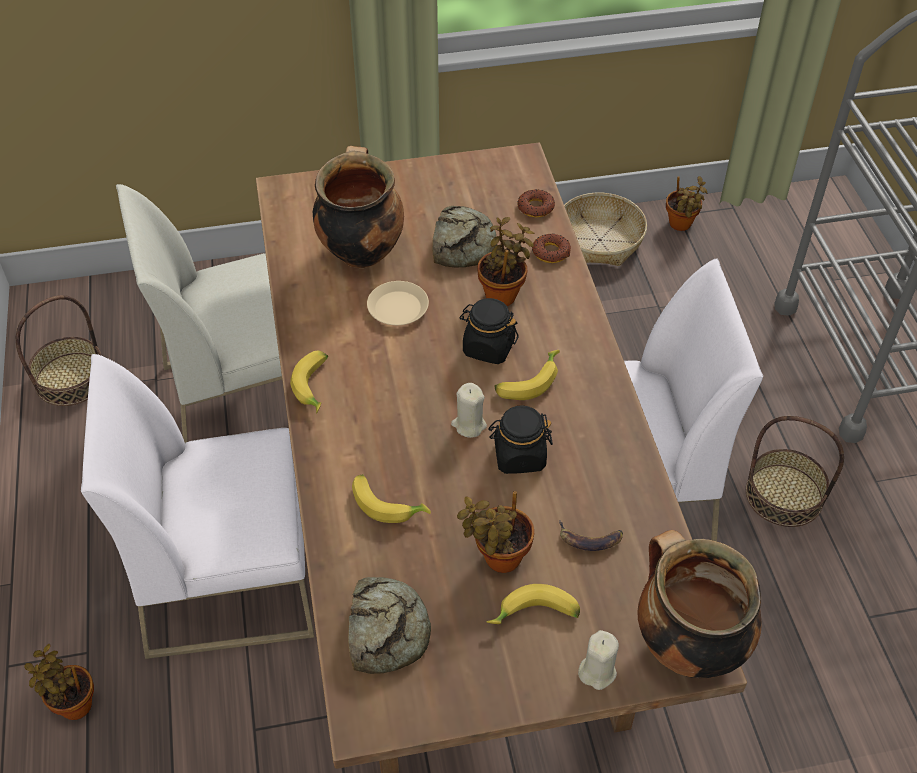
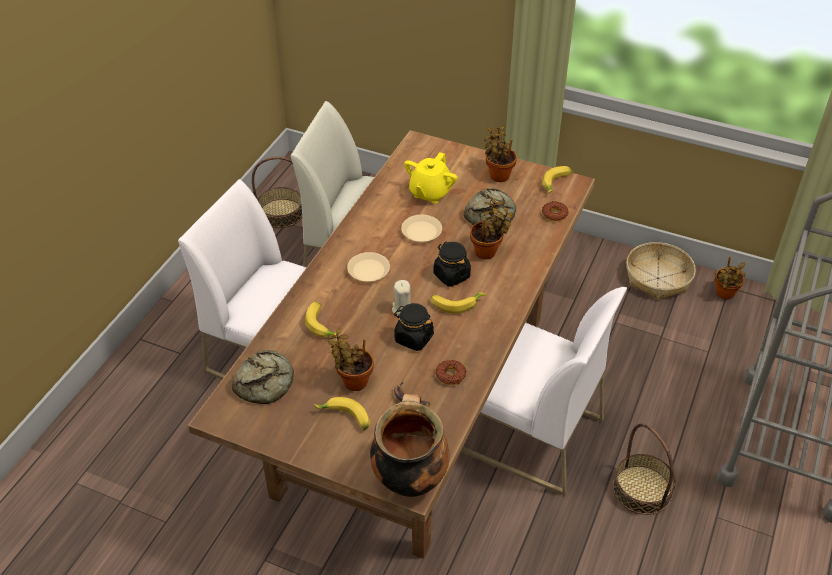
camera: 35 degrees right, 5 degrees down
(73, 704) = (154, 374): potted plant -> potted plant (498, 175)
(316, 387) = (340, 250): banana -> banana (557, 184)
(360, 251) = (430, 193): cooking pot -> yellow teapot
(378, 395) = (368, 270): none -> beige plate
(551, 252) = (539, 242): donut -> donut (451, 375)
(597, 671) = (350, 462): beige candle -> none

